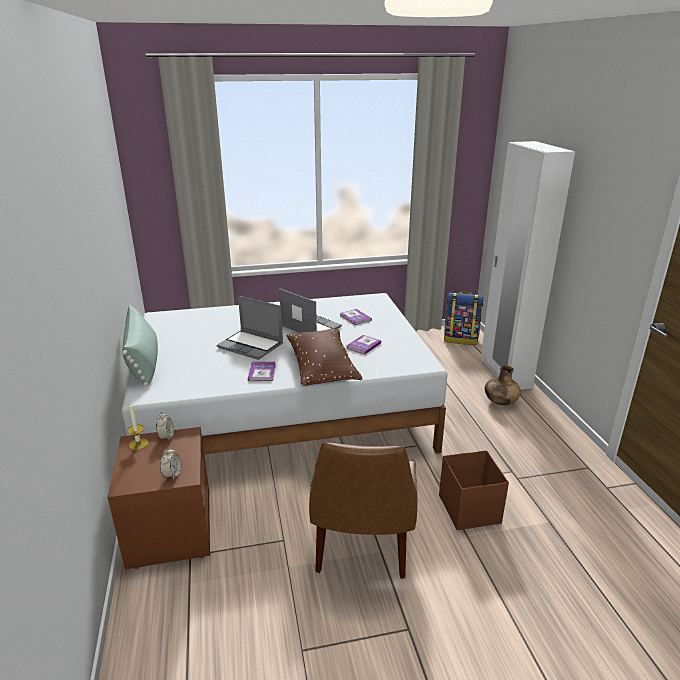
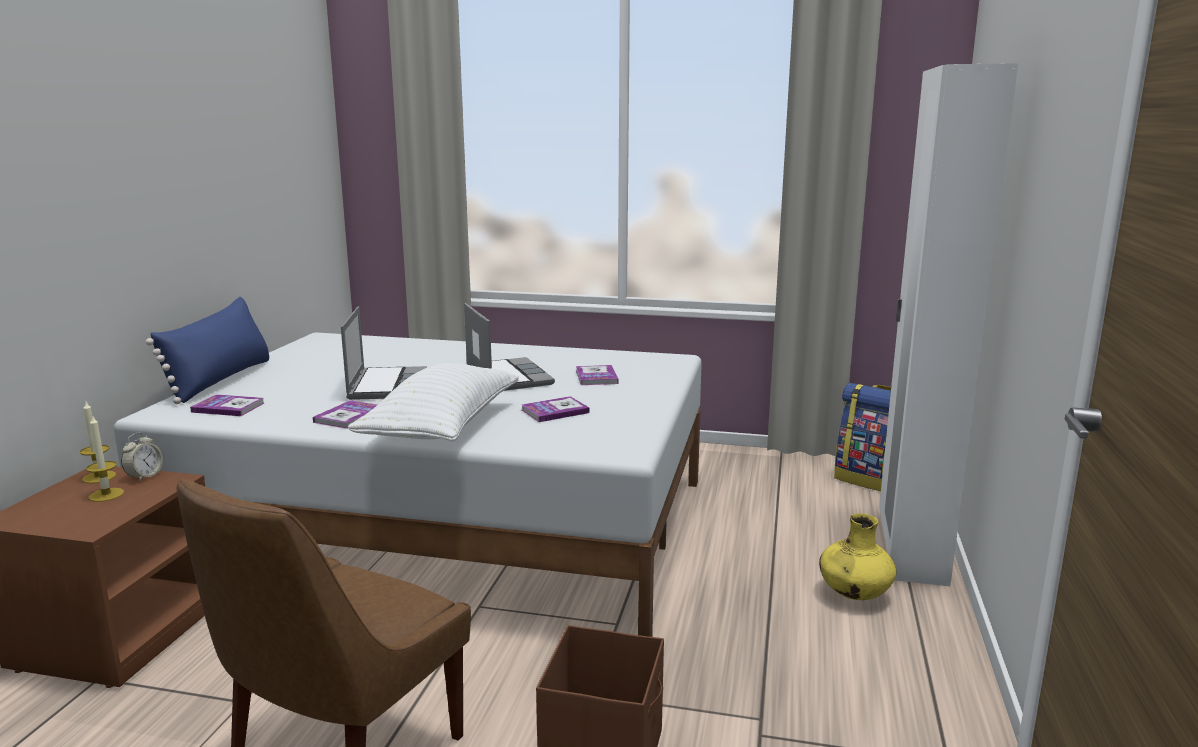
camera: 25 degrees right, 10 degrees down
(144, 362) = (221, 380): green pillow -> blue pillow
(161, 454) = (106, 495): none -> candle
(172, 474) = (79, 521): alarm clock -> none
(181, 381) = (228, 407): none -> book
(251, 346) = (387, 385): laptop -> laptop turned 150 degrees counterclockwise
(322, 369) = (442, 428): brown pillow -> white pillow
(500, 402) = (854, 594): brown vase -> yellow vase

